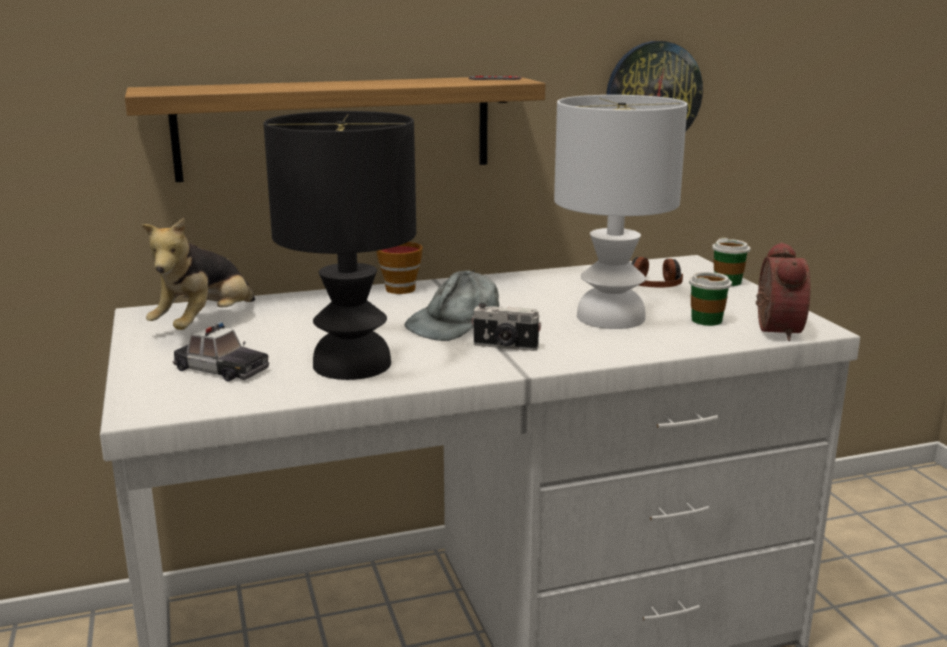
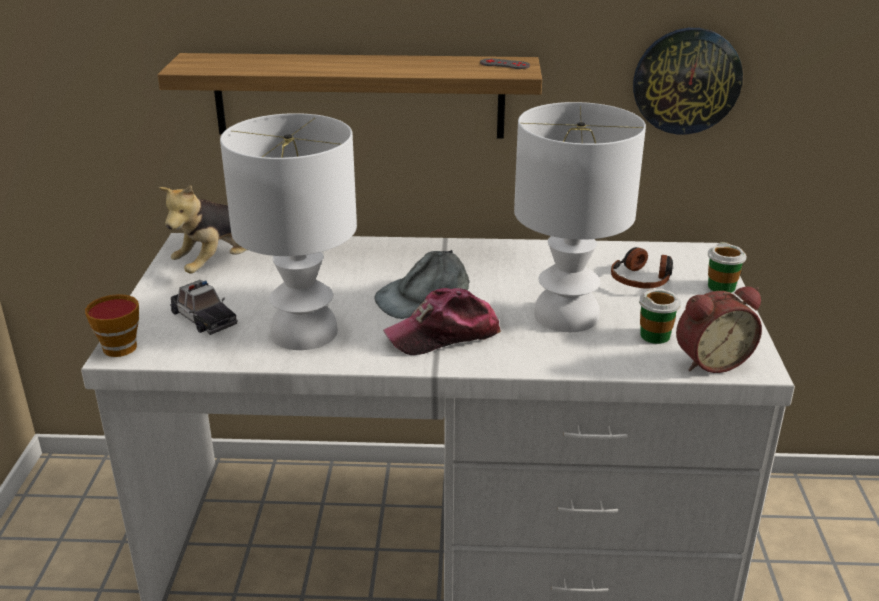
camera: 20 degrees right, 10 degrees up
(350, 365) = (302, 332): black table lamp -> white table lamp
(400, 288) = (408, 245): cup -> cup (122, 345)
(505, 346) = (444, 335): camera -> cap
(773, 330) = (710, 360): alarm clock -> alarm clock turned 45 degrees clockwise

